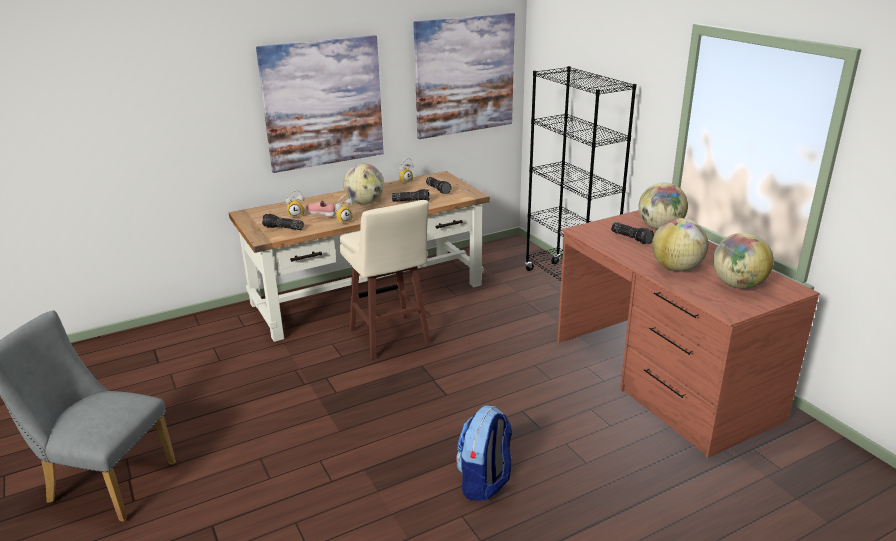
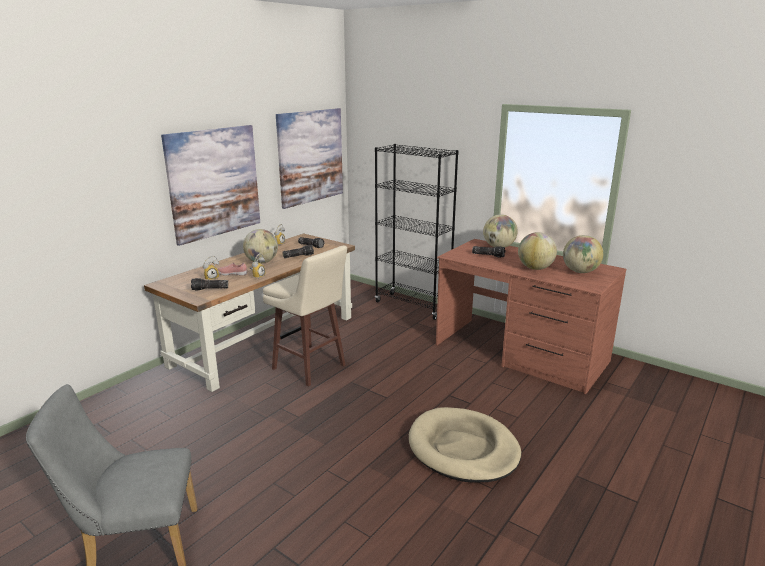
camera: 25 degrees left, 5 degrees down
(484, 482) = (463, 449): backpack -> beige dog bed

